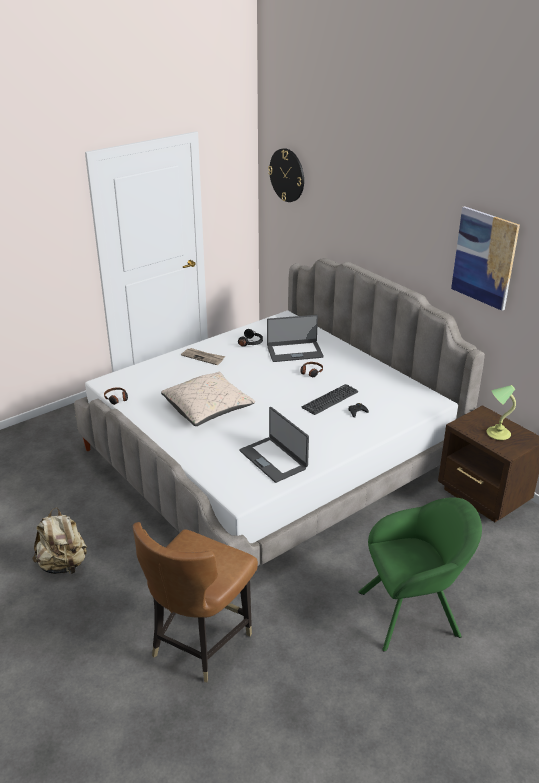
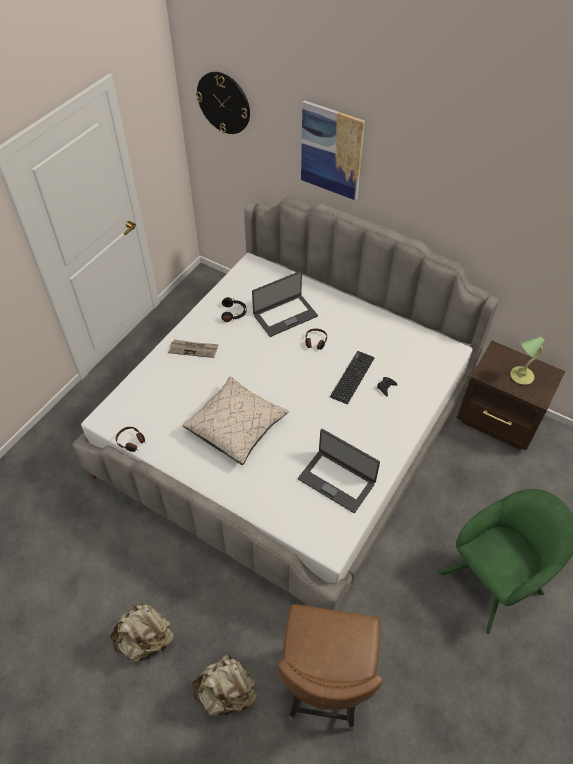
camera: 20 degrees left, 20 degrees up
(109, 620) = (227, 693): none -> beige backpack
(484, 258) = (503, 209): picture -> picture (331, 151)

